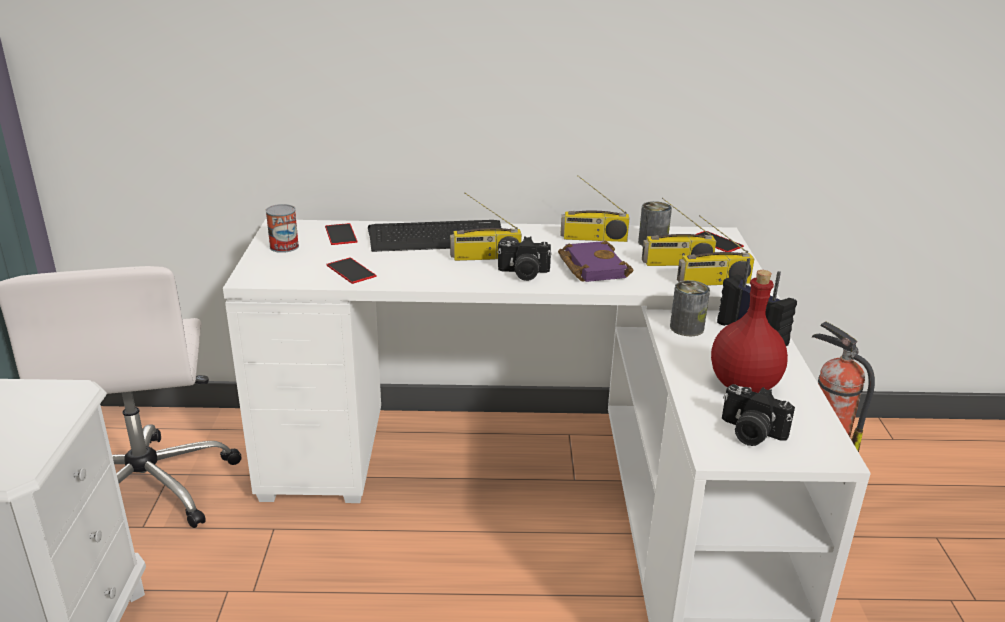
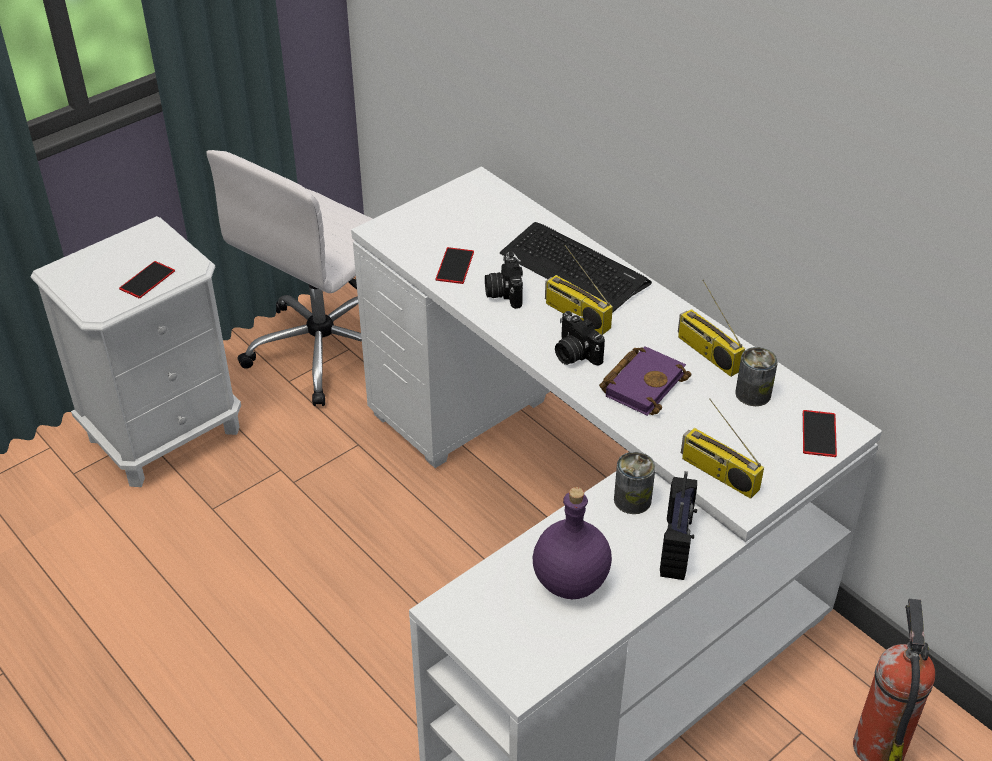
camera: 50 degrees right, 15 degrees up
(284, 246) = (448, 208): can -> none
(341, 234) = (508, 218): phone -> phone (147, 280)
(676, 263) = (728, 431): radio -> none
(745, 385) = (571, 582): red bottle -> purple bottle
(750, 433) = (496, 618): camera -> camera (503, 292)

